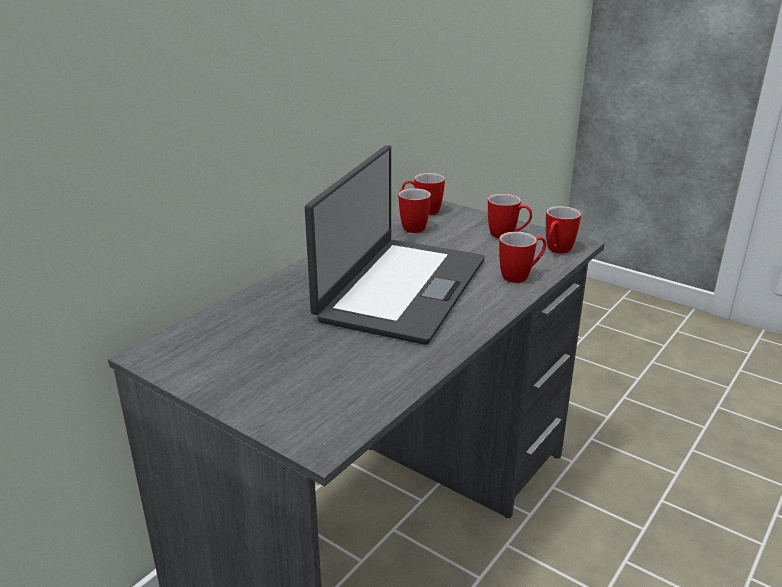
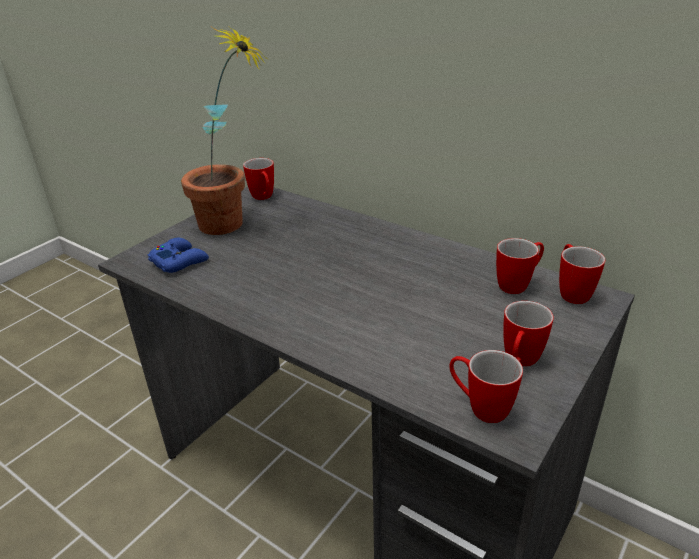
camera: 90 degrees right, 5 degrees up
(248, 366) = (234, 225): none -> potted plant
(334, 399) = (179, 261): none -> blue game controller
(401, 288) = (356, 283): laptop -> none
(521, 276) = (394, 367): mug -> mug (264, 198)

